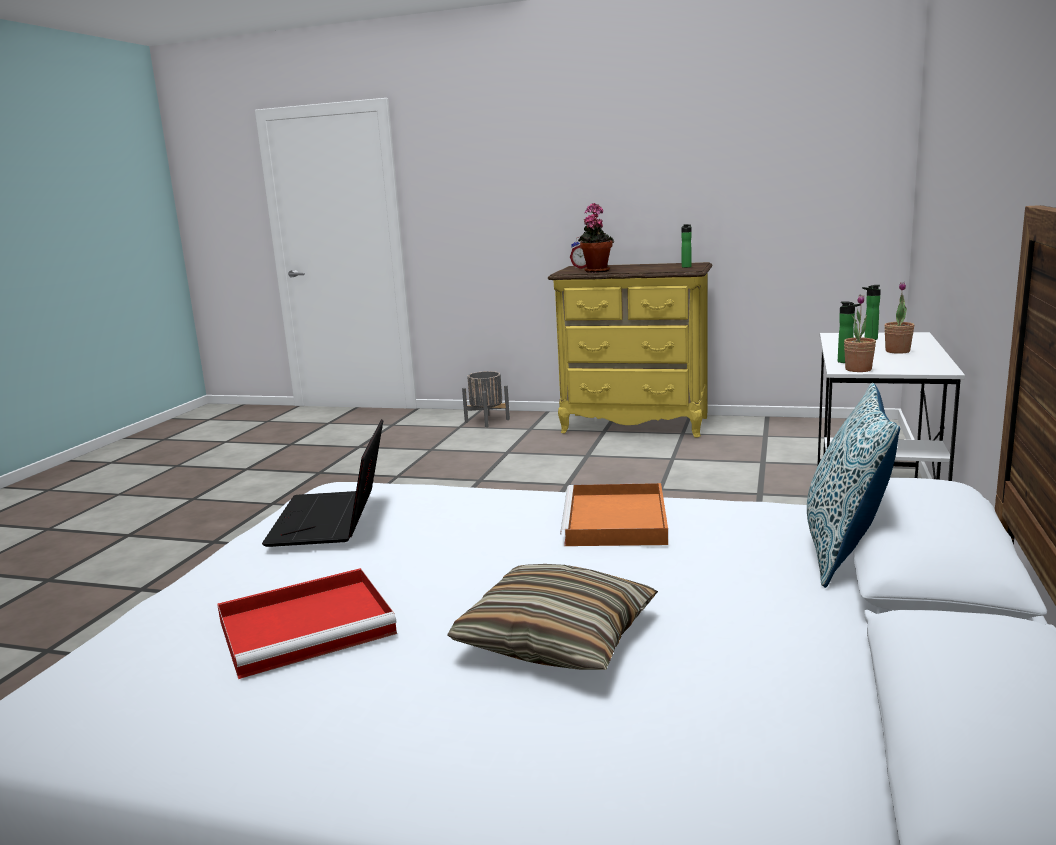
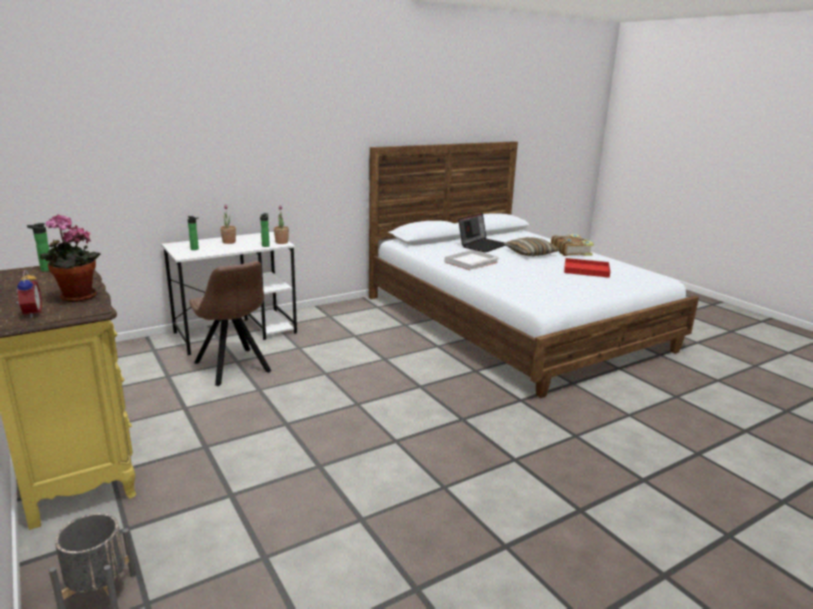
camera: 140 degrees left, 5 degrees up
(332, 520) = (557, 287): laptop -> laptop (482, 245)
(441, 734) = (571, 251): none -> book
(616, 521) = (471, 262): orange tray -> white tray
(742, 489) = (233, 367): none -> brown chair
(844, 551) = (437, 244): pillow -> none

